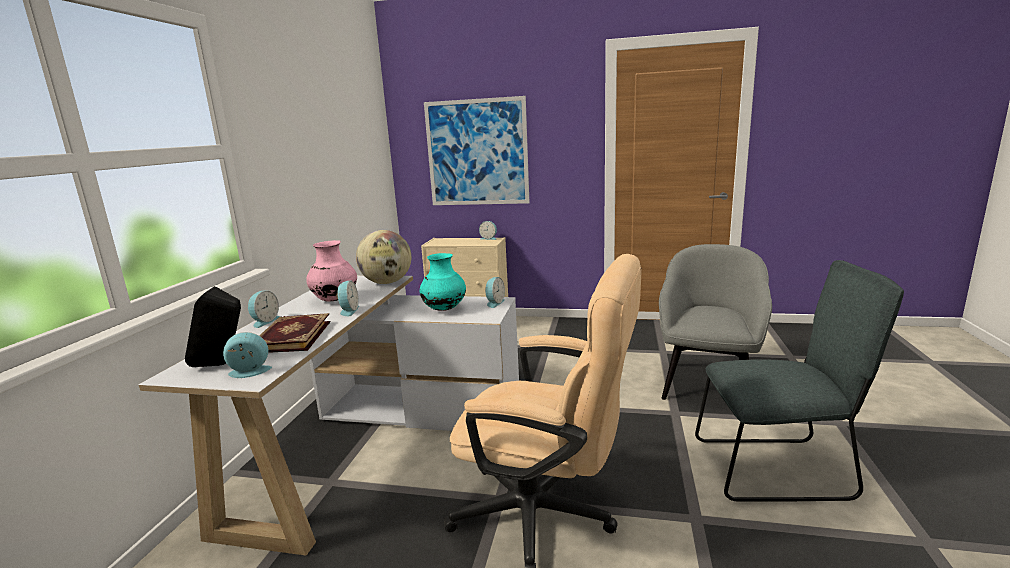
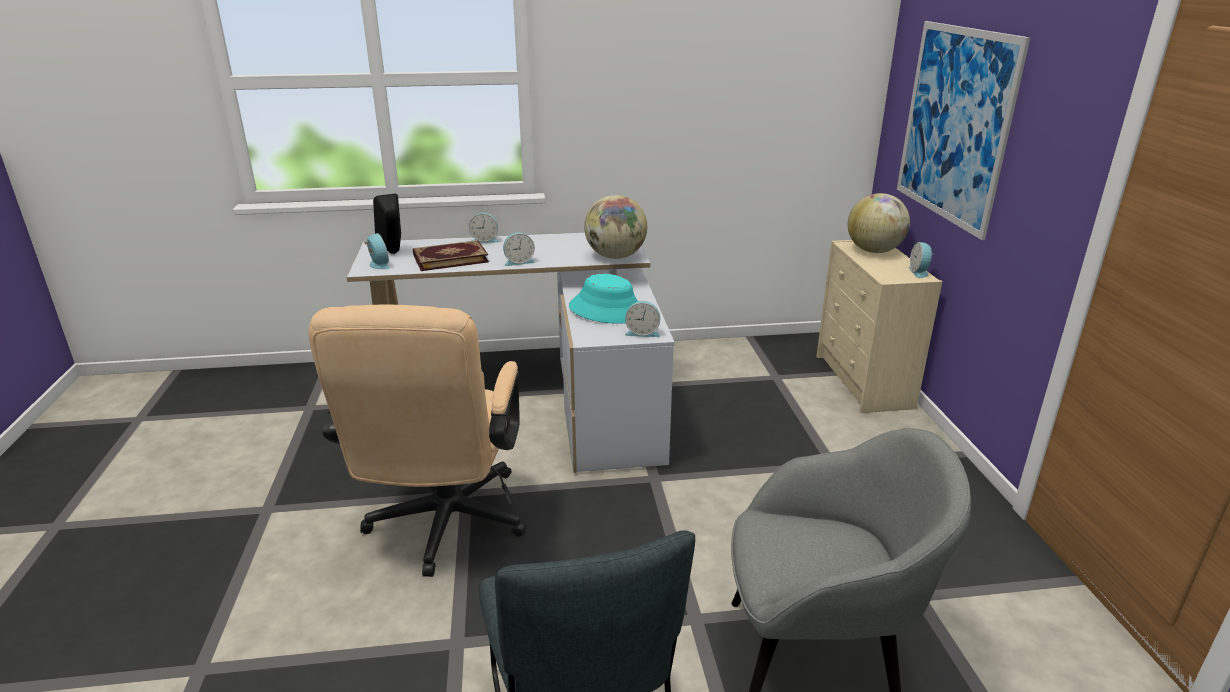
camera: 70 degrees right, 10 degrees up
(335, 300) = (550, 249): pink vase -> none
(444, 309) = (607, 310): turquoise vase -> turquoise hat
(449, 241) = (874, 251): none -> globe

